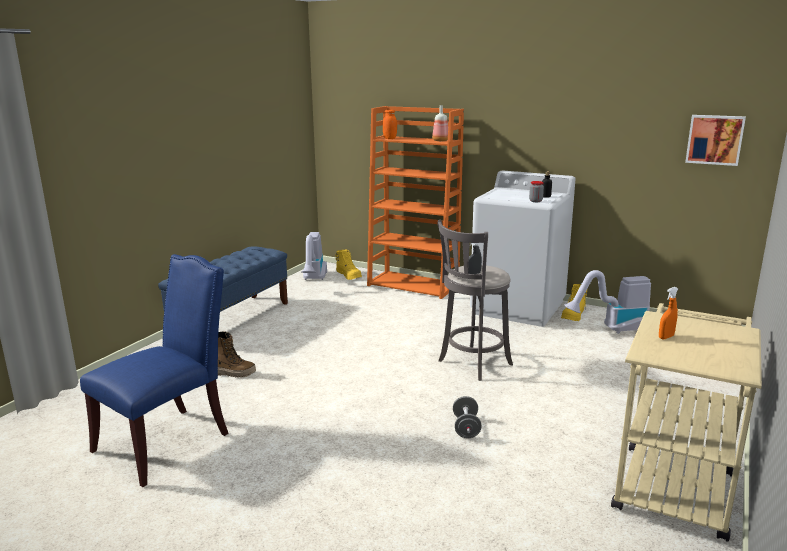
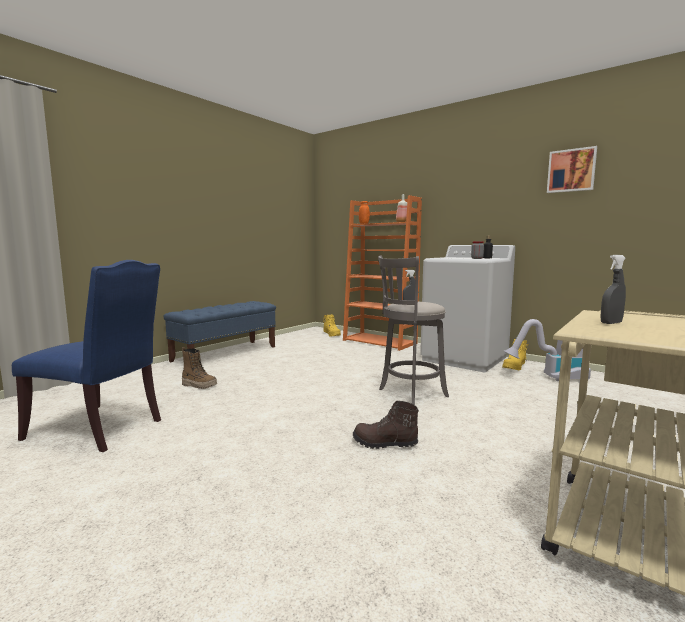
camera: 10 degrees right, 10 degrees down
(168, 441) = (101, 429): blue chair -> blue chair turned 60 degrees clockwise
(314, 280) = (304, 335): vacuum cleaner -> none
(466, 428) = (384, 443): grey dumbbell -> brown boot
(666, 337) = (611, 323): orange spray bottle -> grey spray bottle
(714, 139) = (648, 201): picture -> picture (571, 170)

